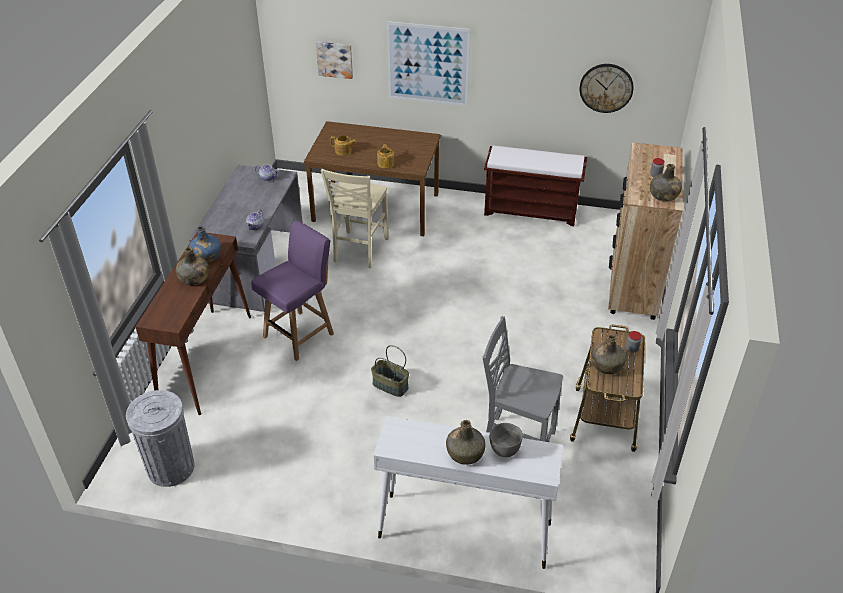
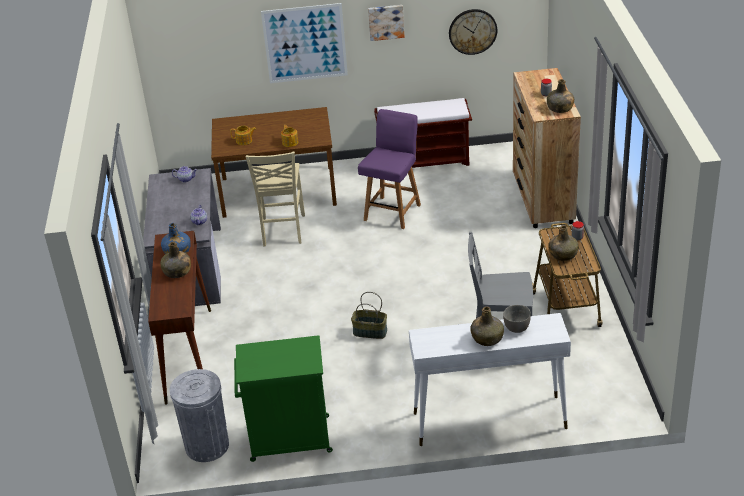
camera: 15 degrees left, 5 degrees down
(251, 485) = (288, 439): none -> green cabinet
(300, 334) = (265, 313): purple chair -> purple chair (393, 212)
(335, 59) = (213, 57): picture -> picture (386, 22)

